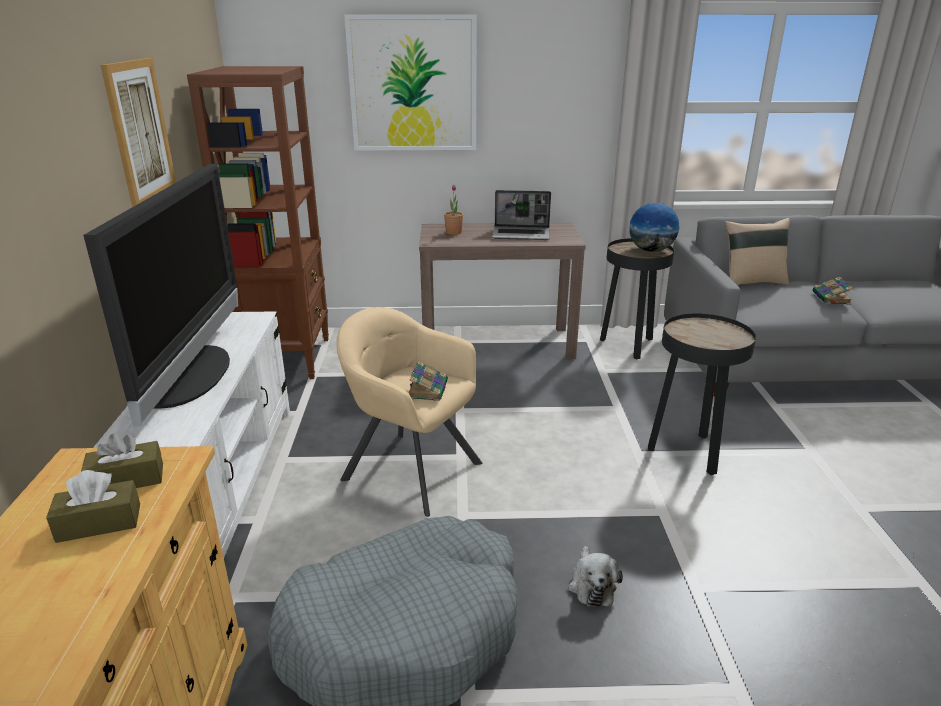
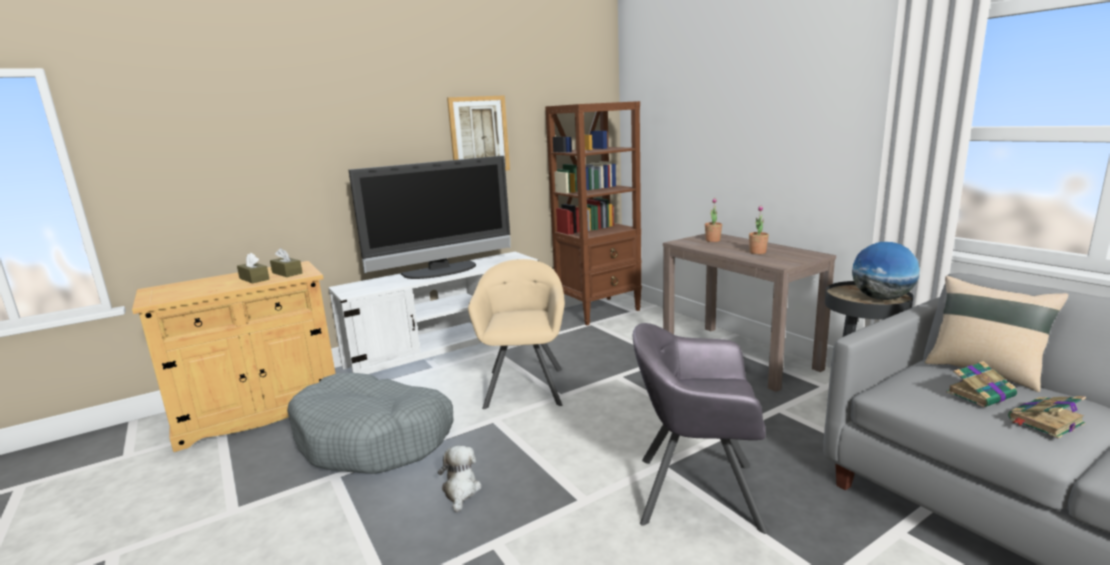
camera: 60 degrees right, 10 degrees down
(413, 84) = (717, 113): picture -> none
(428, 389) = (517, 321): book -> book (981, 394)
(522, 234) = (757, 252): laptop -> potted plant
(591, 585) = (461, 491): plush toy -> plush toy turned 120 degrees clockwise
(687, 453) = (696, 492): black side table -> grey armchair

